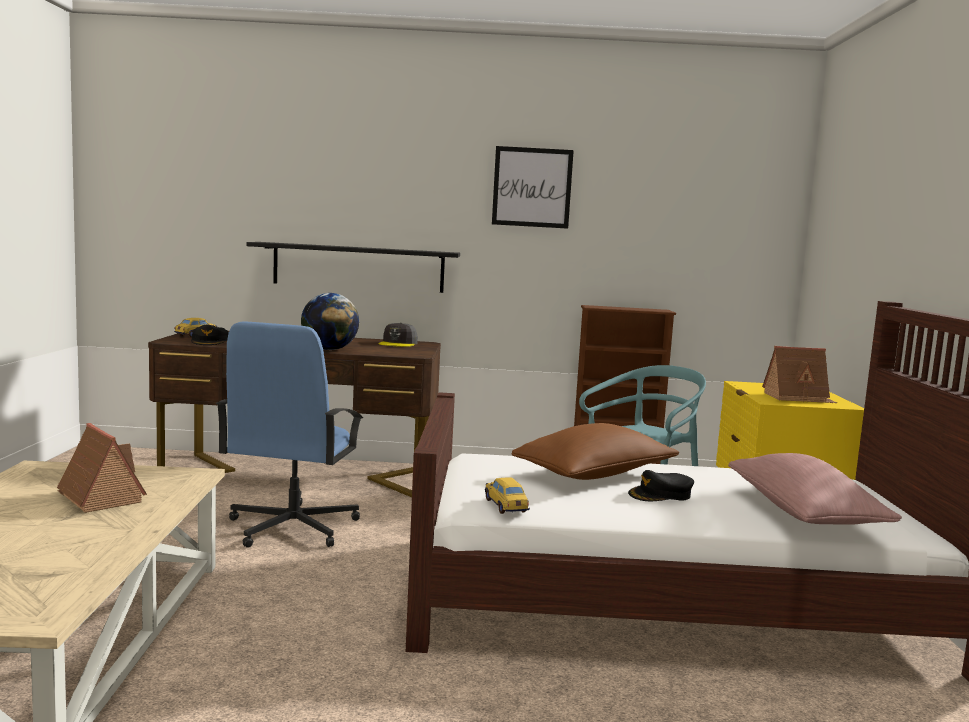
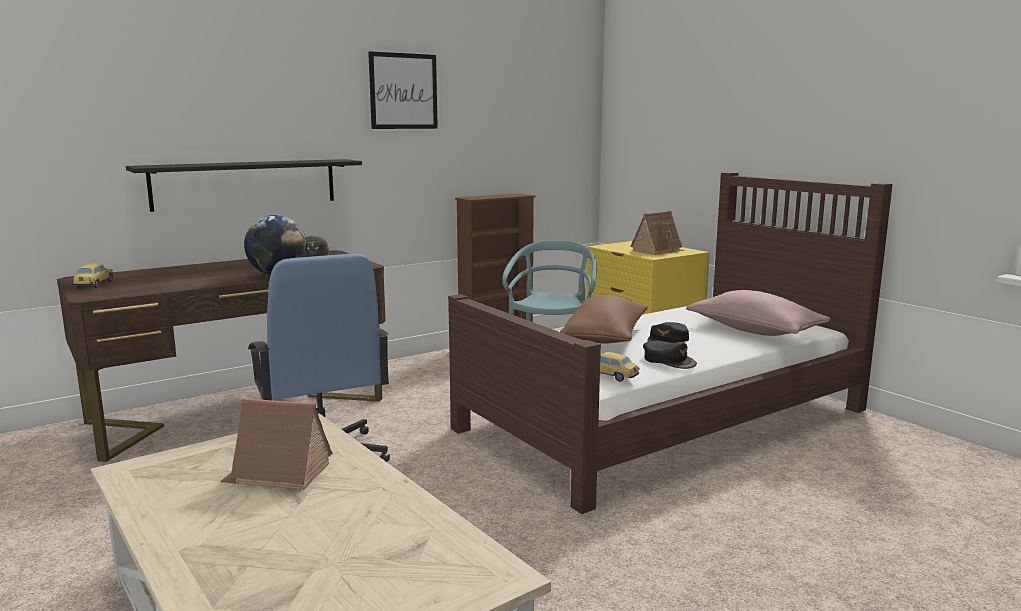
camera: 35 degrees left, 5 degrees up
(210, 341) = (135, 288): black cap -> black cap (669, 360)

